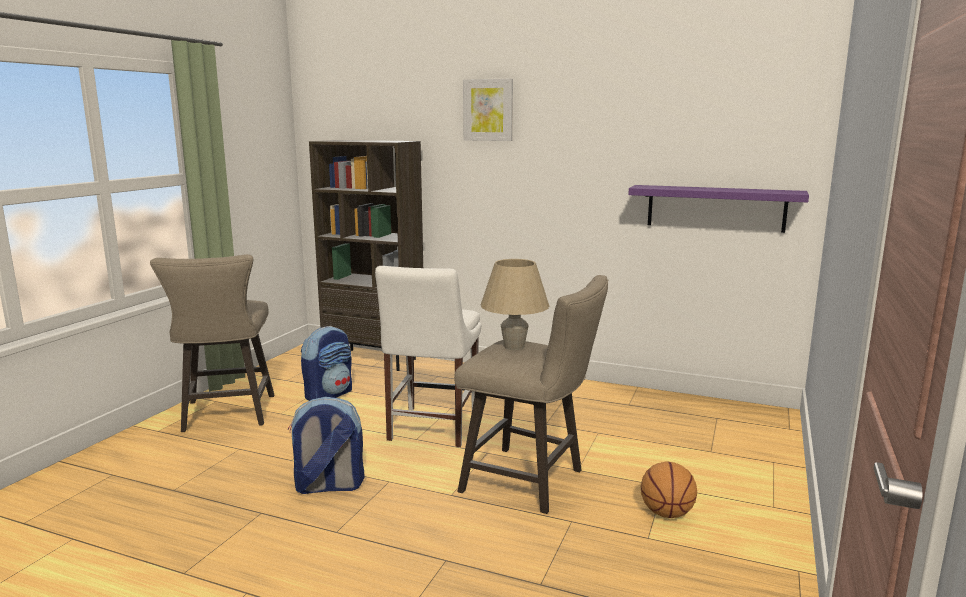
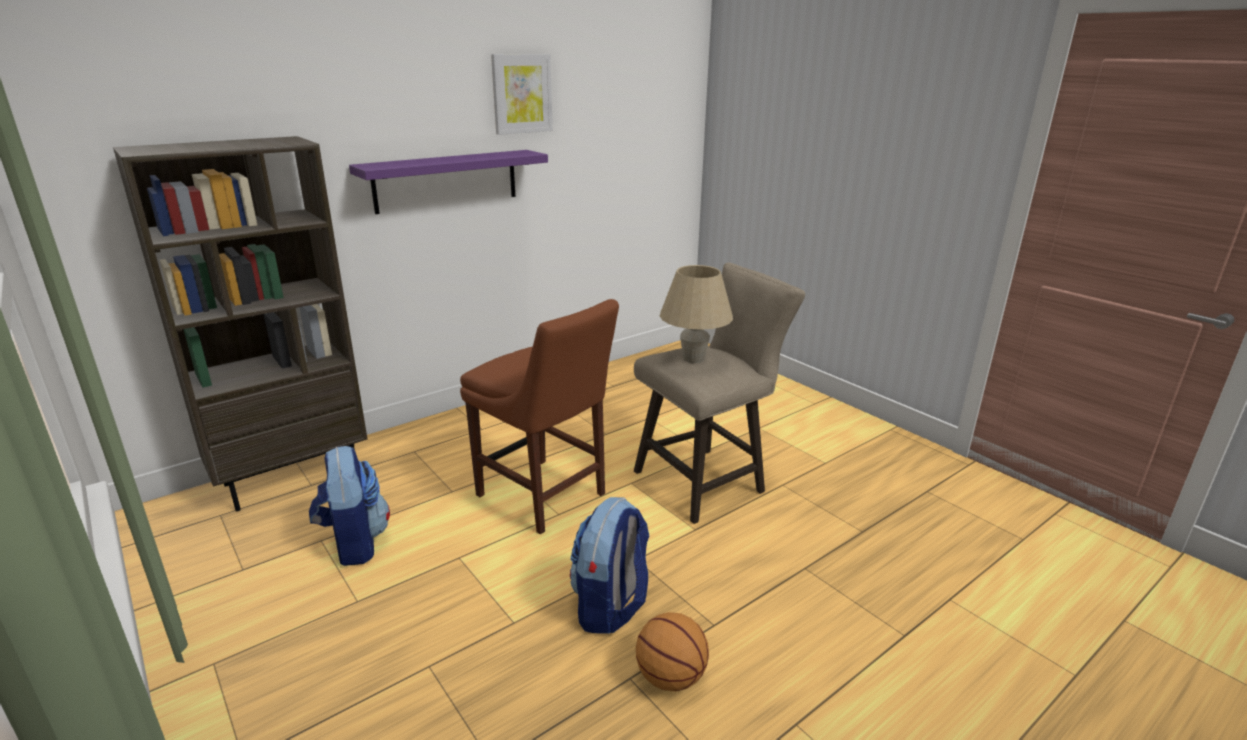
camera: 60 degrees left, 10 degrees up
(227, 416) = (294, 660): beige stool -> none
(431, 428) = (545, 497): white chair -> brown chair
(488, 110) = (394, 84): picture -> picture (521, 94)
(666, 513) = (797, 442): basketball -> basketball (670, 678)
(715, 208) = (634, 178): purple shelf -> purple shelf (446, 181)

